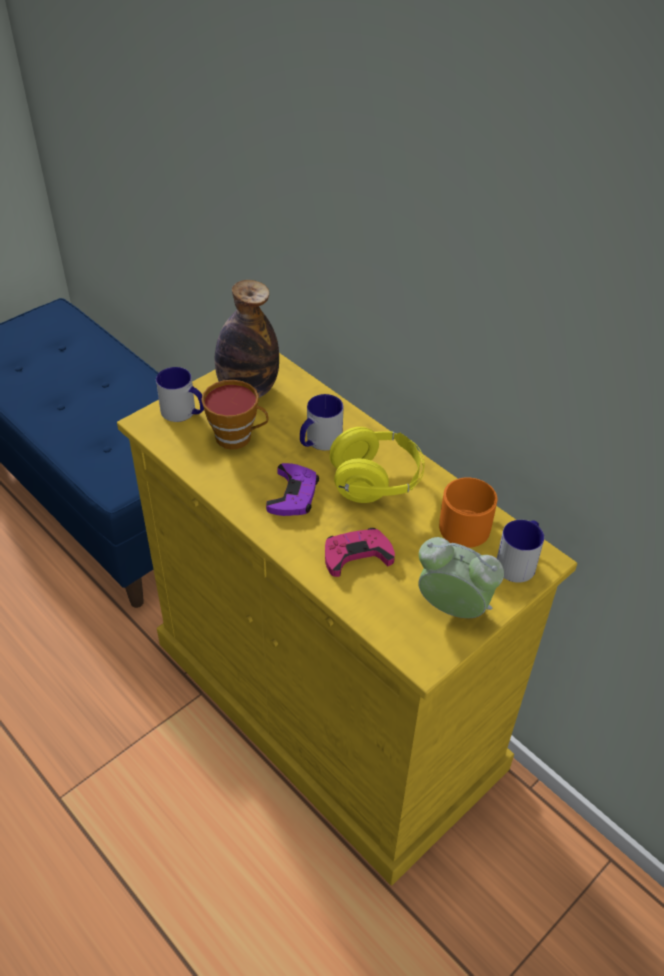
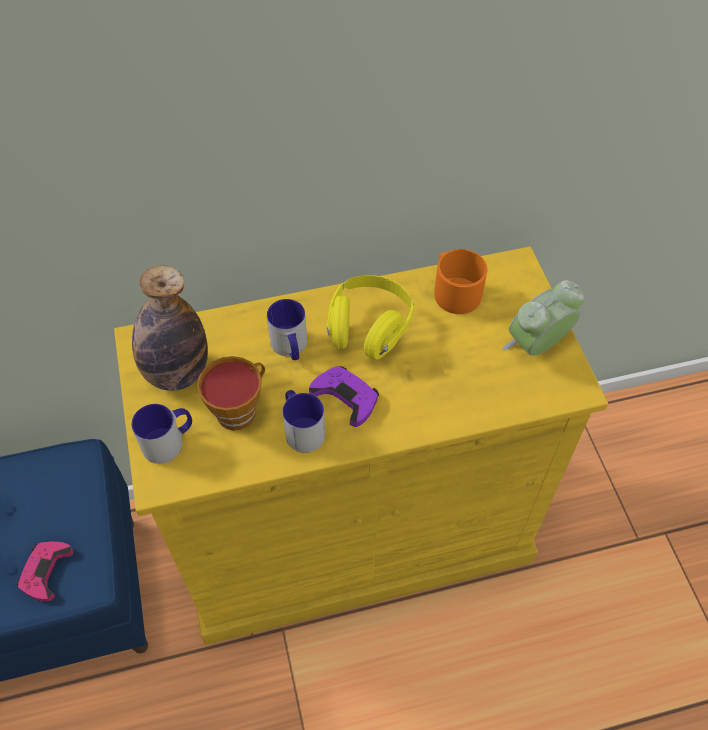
camera: 60 degrees left, 10 degrees up
(357, 555) = (445, 383): pink game controller -> pink game controller (46, 571)
(519, 561) = (511, 279): mug -> mug (301, 429)

